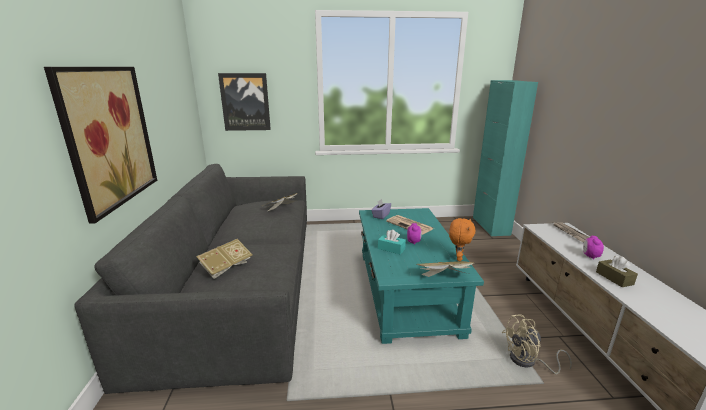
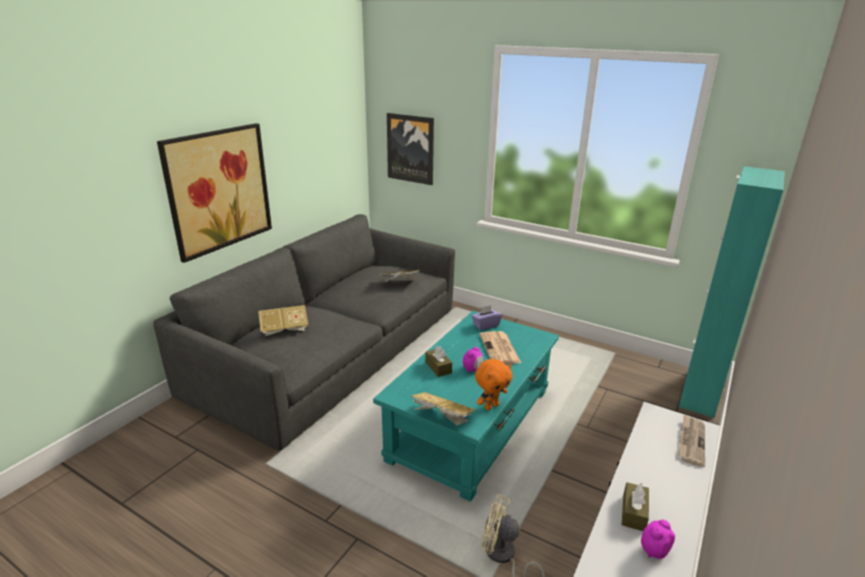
camera: 35 degrees right, 5 degrees up
(391, 249) = (438, 367): turquoise tissue box -> brown tissue box
(590, 256) = (656, 476): alarm clock -> alarm clock (653, 551)

